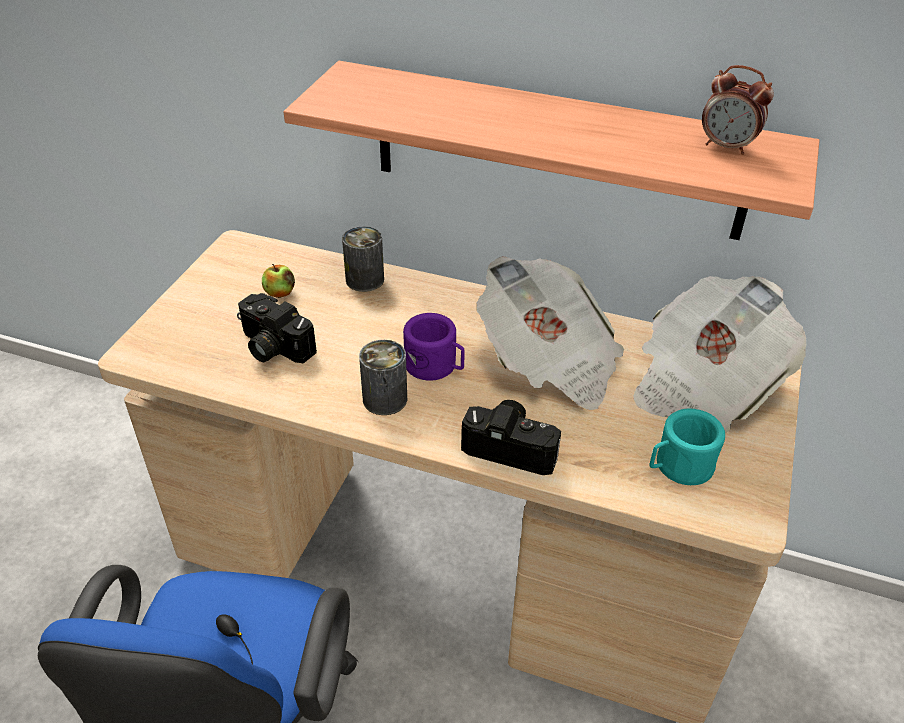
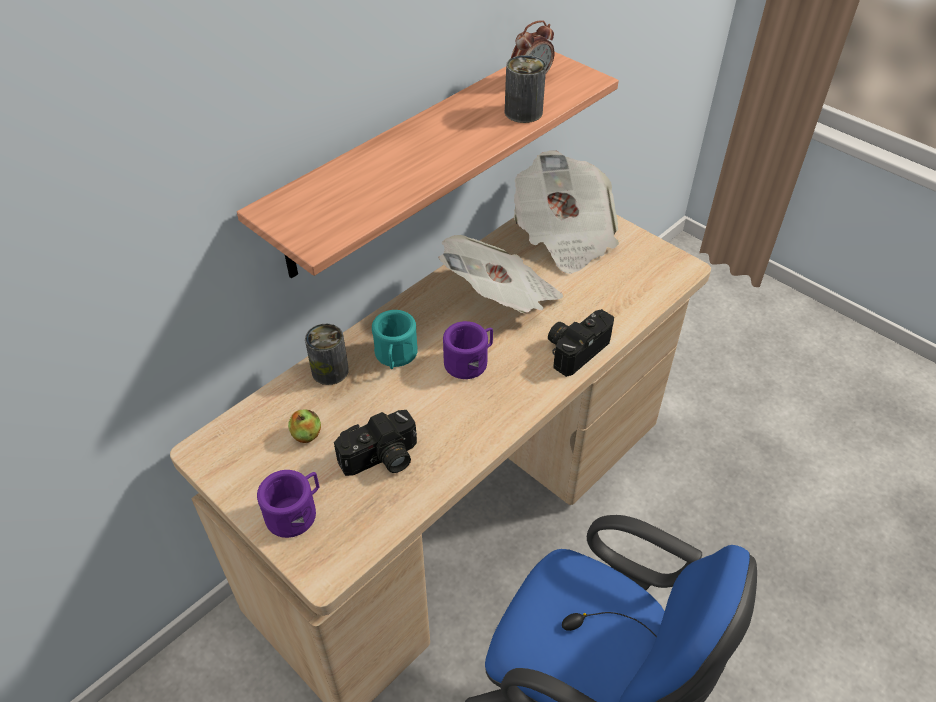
camera: 65 degrees left, 5 degrees up
(191, 316) = (296, 512): none -> purple mug
(385, 399) = (490, 403): can -> can (523, 112)
(678, 466) = (630, 278): turquoise mug -> turquoise mug (395, 356)

